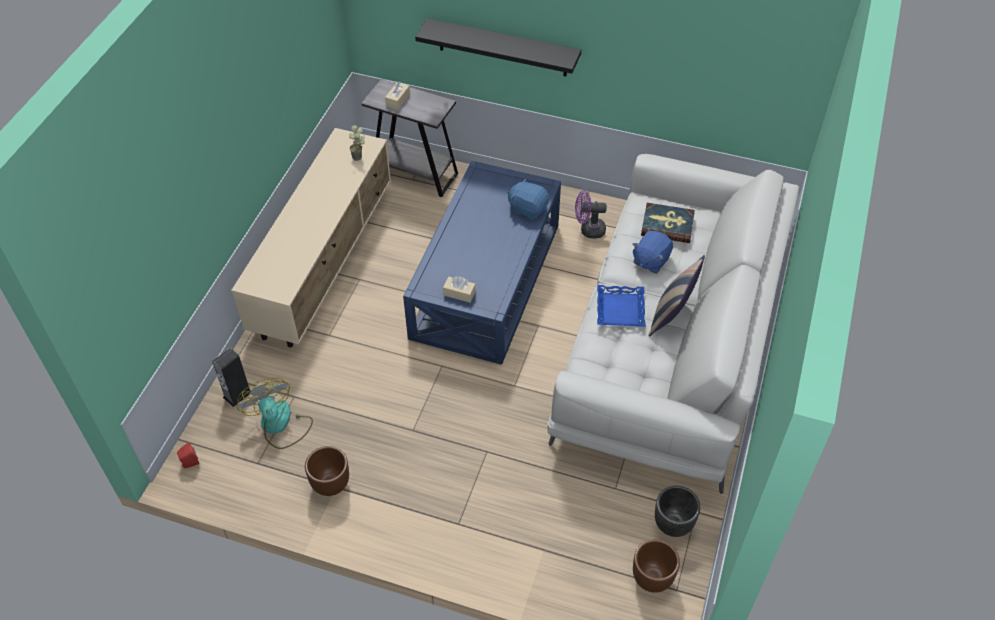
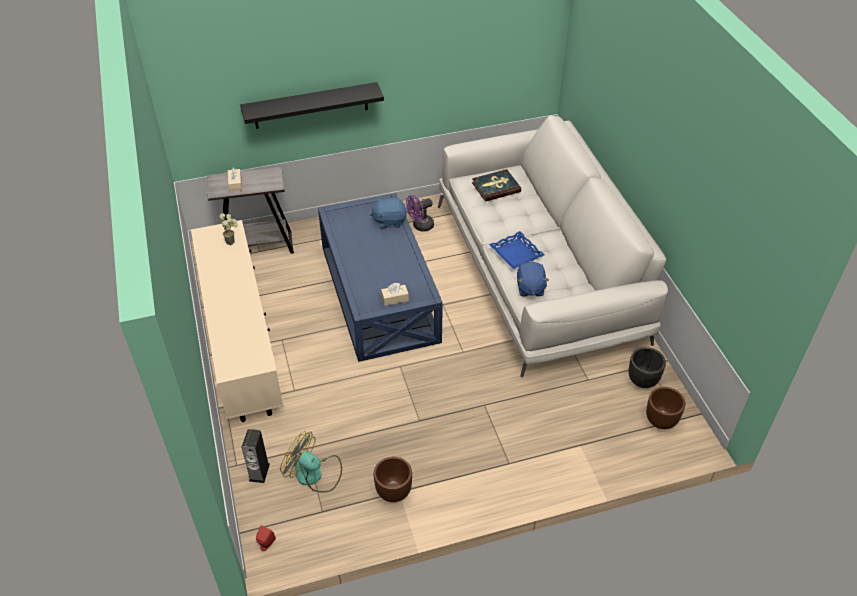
camera: 35 degrees left, 5 degrees down
(650, 260) = (505, 214): blue plush toy -> blue plush toy (530, 288)
(671, 316) = (551, 241): pillow -> none

